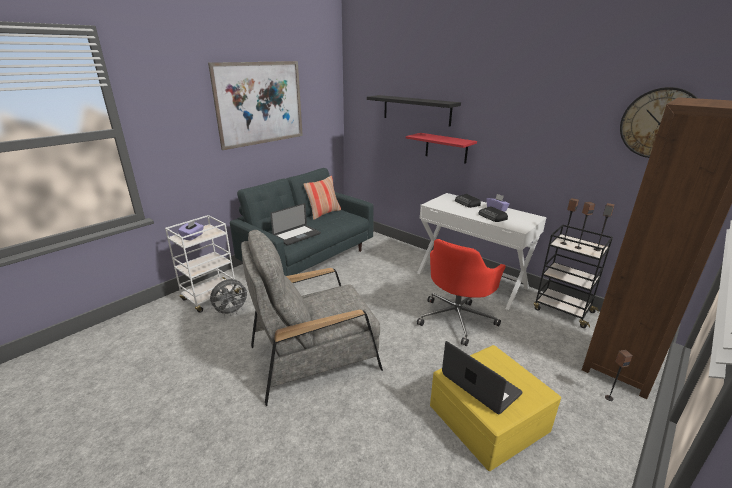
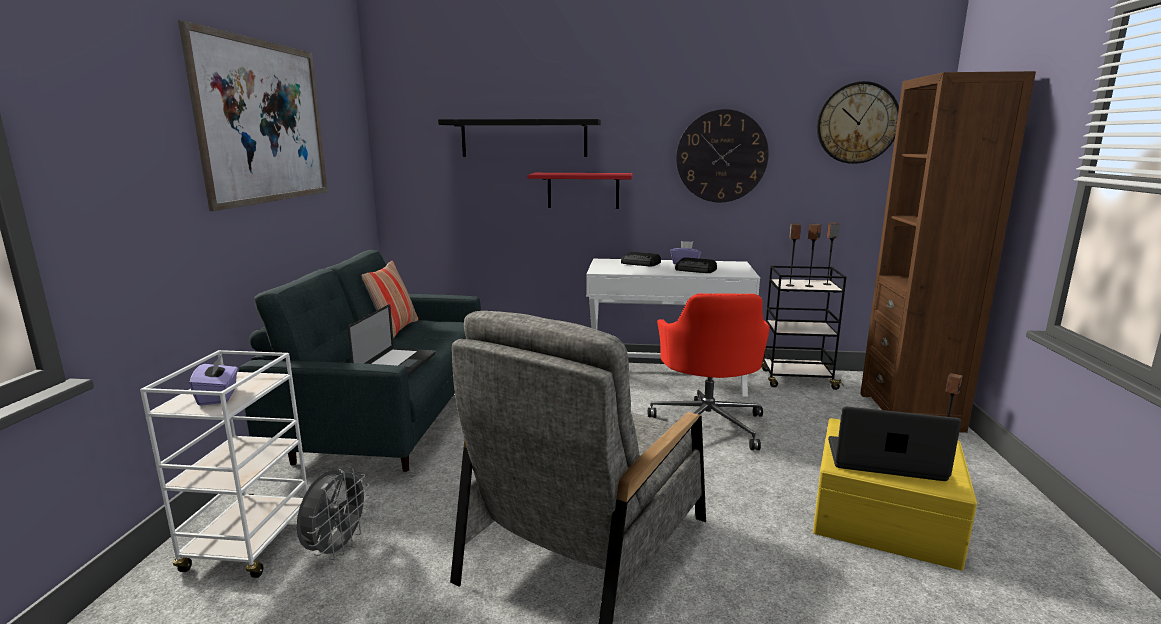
camera: 35 degrees left, 10 degrees down
(539, 137) = (721, 156): none -> wall clock

